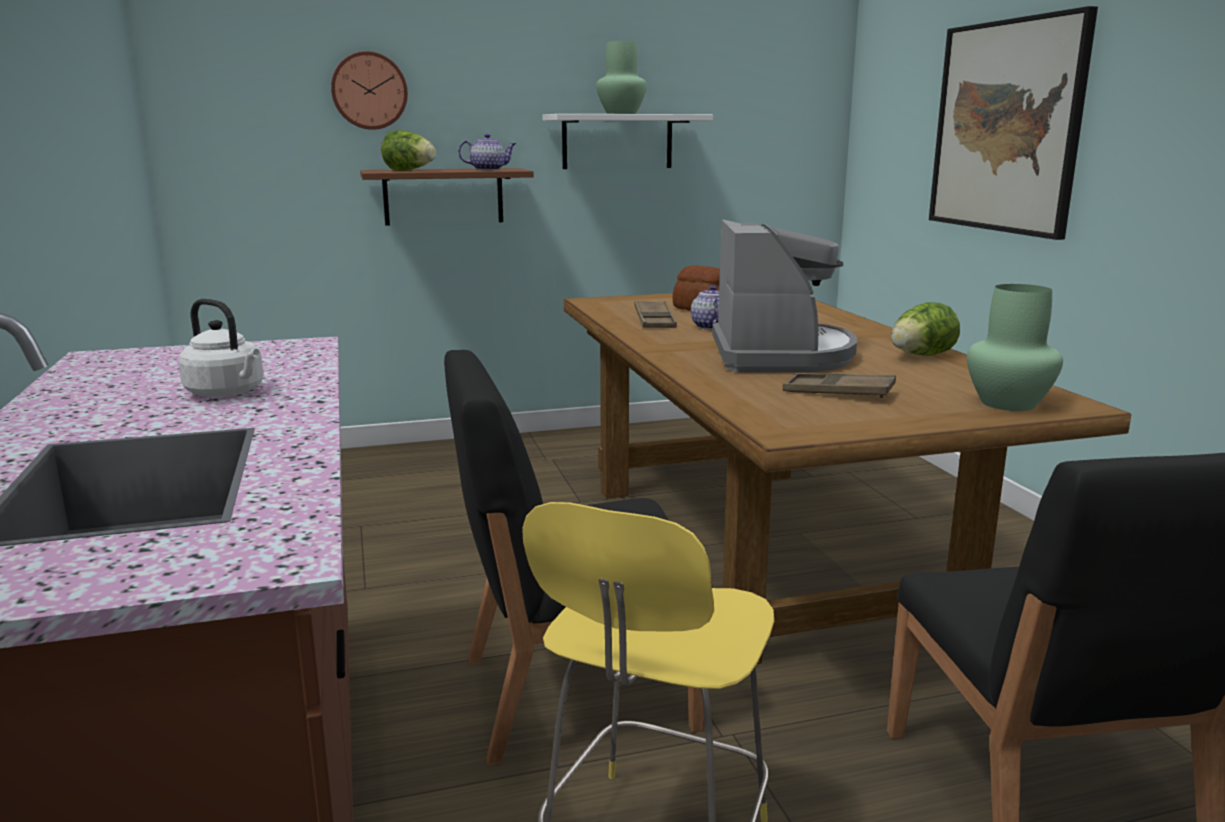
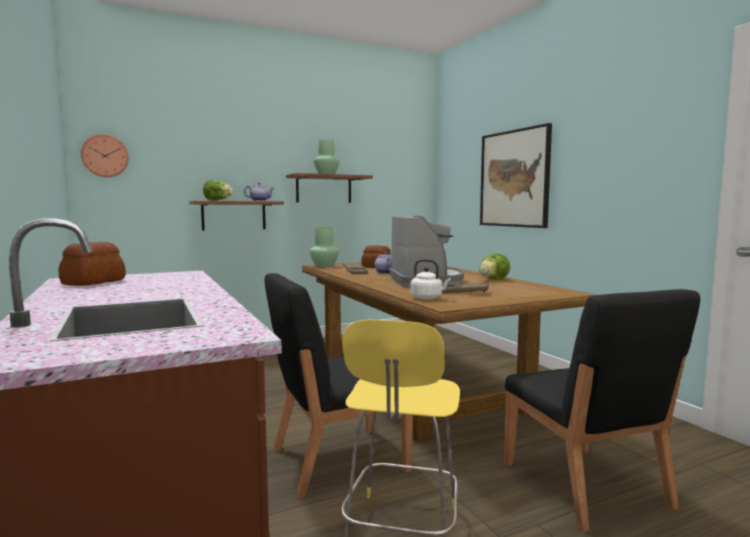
camera: 10 degrees left, 10 degrees down
(130, 368) = (92, 282): none -> bread
(228, 393) = (159, 288): white kettle -> white kettle (428, 298)
(369, 91) = (195, 160): wall clock -> wall clock (105, 156)
(617, 141) = (324, 189): white shelf -> brown shelf
(1009, 404) = (543, 293): green vase -> green vase (324, 266)

